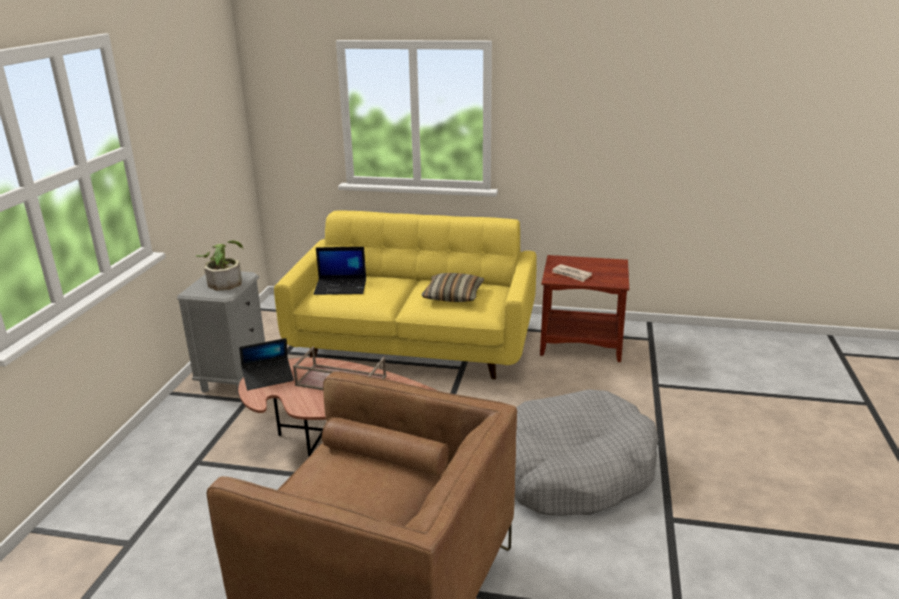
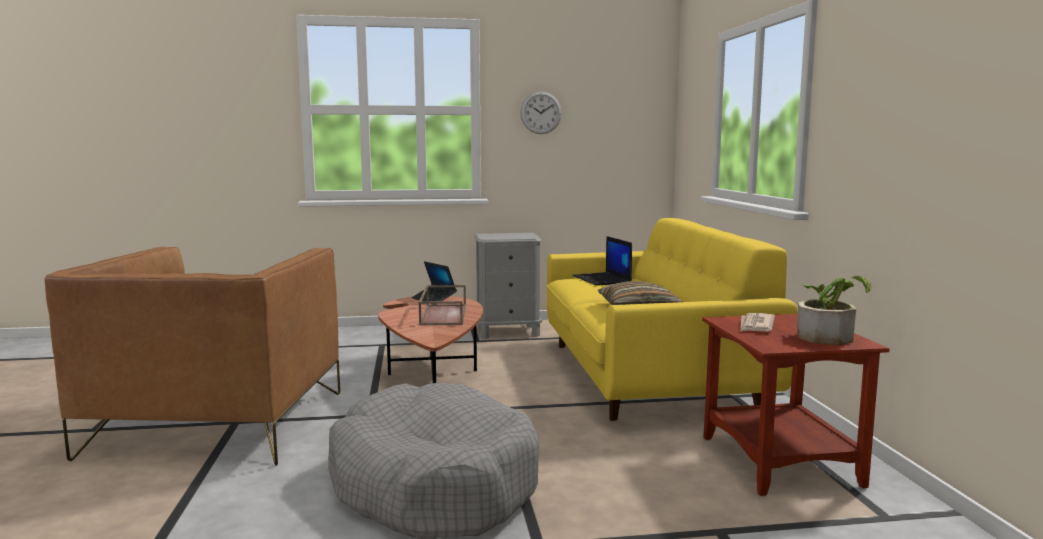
camera: 70 degrees right, 15 degrees down
(172, 135) = (541, 113): none -> wall clock
(225, 281) = (512, 236): potted plant -> potted plant (829, 336)

